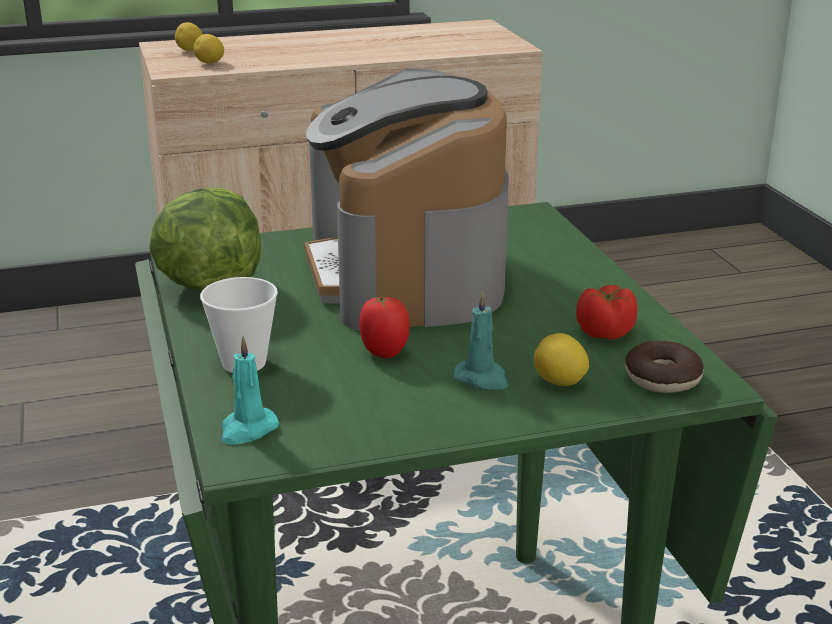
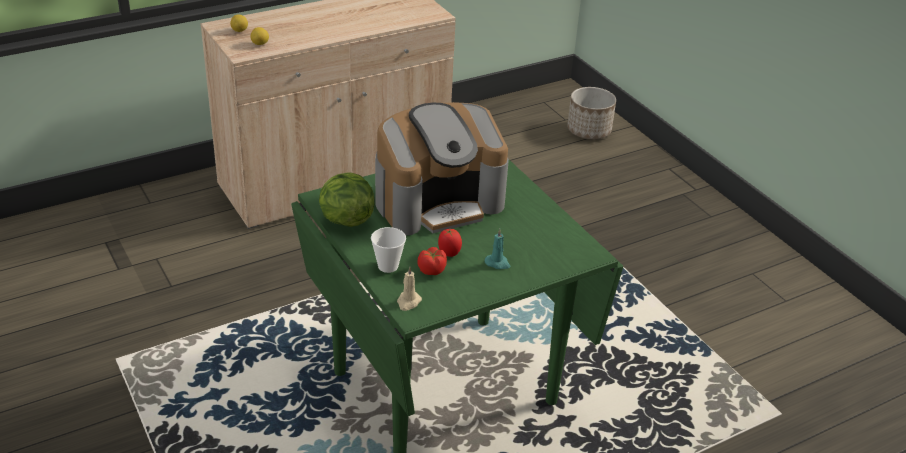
camera: 15 degrees left, 10 degrees up
(247, 429) = (408, 302): turquoise candle -> beige candle
(406, 273) = (438, 201): coffee machine -> coffee machine turned 90 degrees counterclockwise
(559, 383) = (531, 261): lemon -> none
(605, 333) = (543, 230): tomato -> tomato (432, 270)
(662, 378) = (574, 254): donut -> none
(780, 289) = (589, 130): none -> planter

